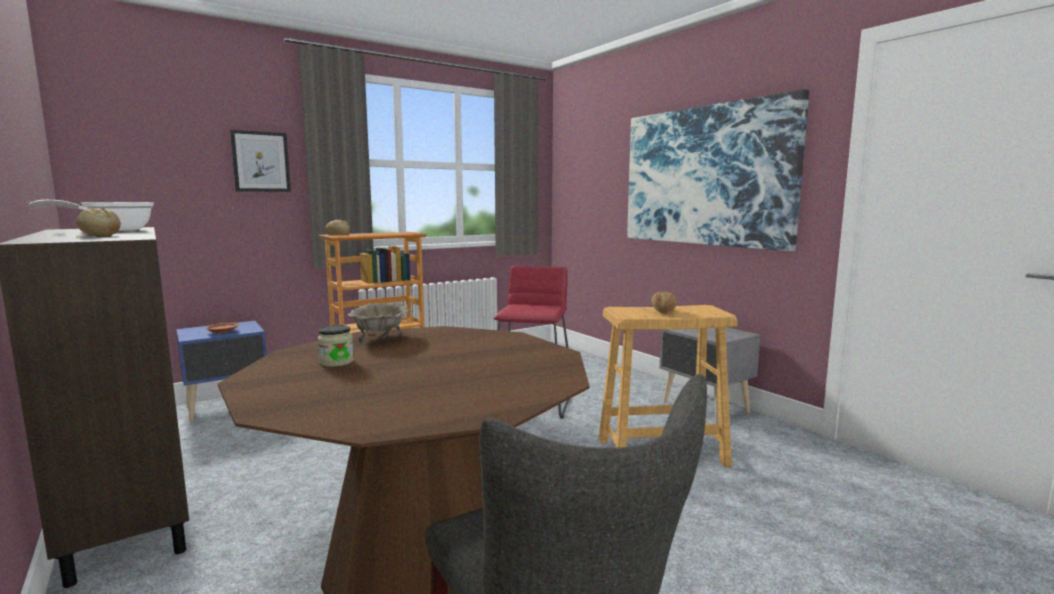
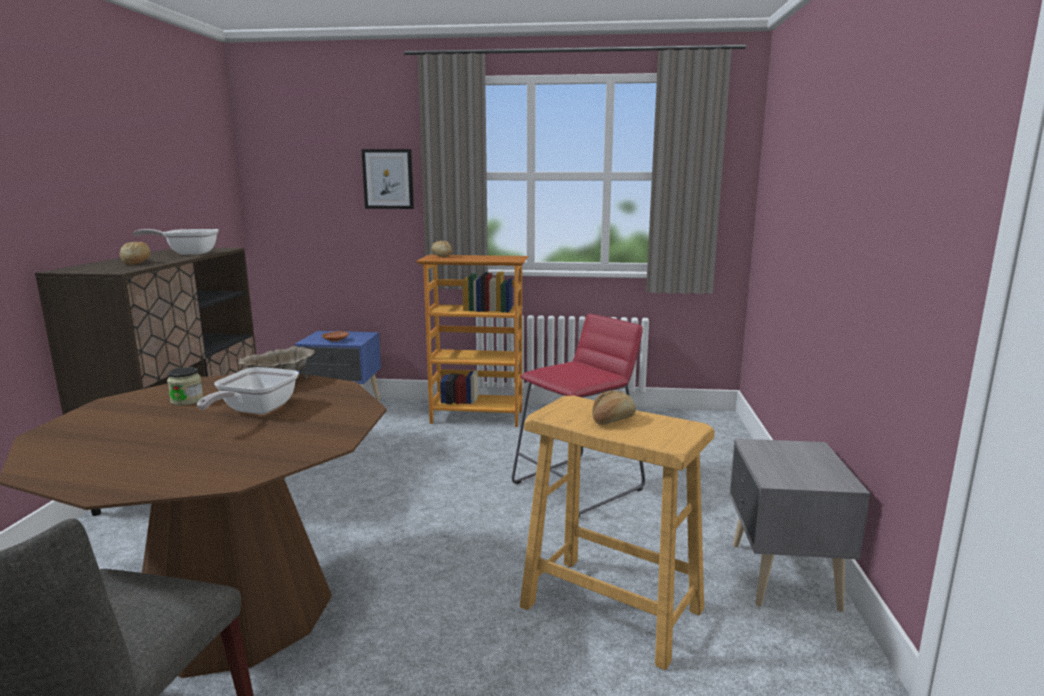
camera: 40 degrees right, 5 degrees up
(430, 353) = (254, 411): none -> frying pan
(705, 176) = (860, 208): picture -> none

